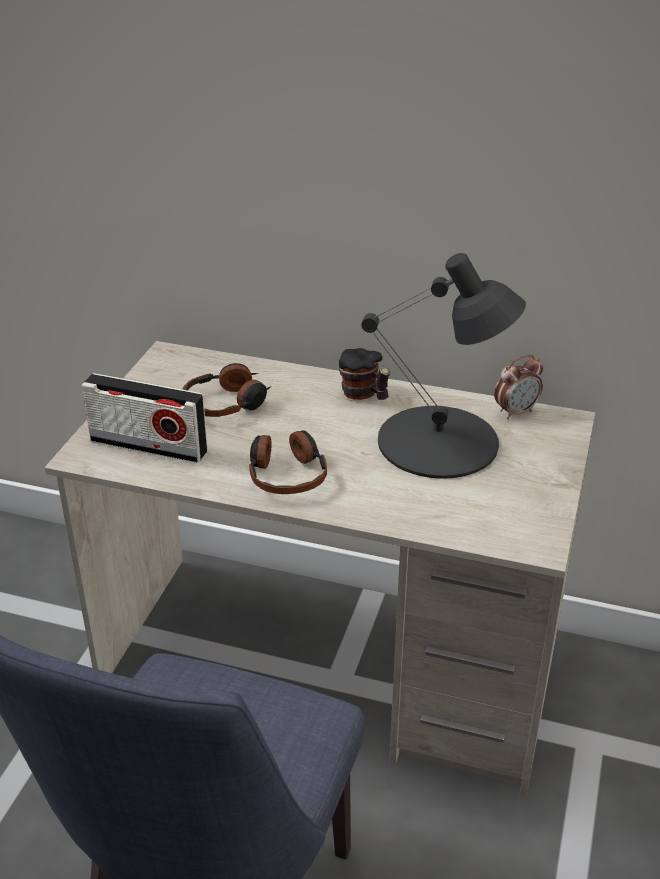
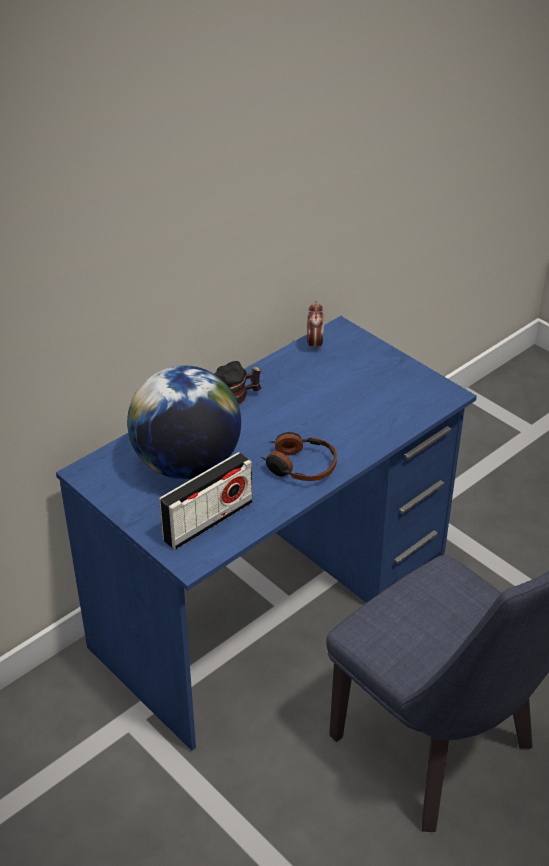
camera: 60 degrees left, 5 degrees up
(226, 403) = (187, 464): headphones -> globe
(331, 666) = (273, 604): beige desk -> blue desk
(440, 442) = (320, 388): black table lamp -> none

